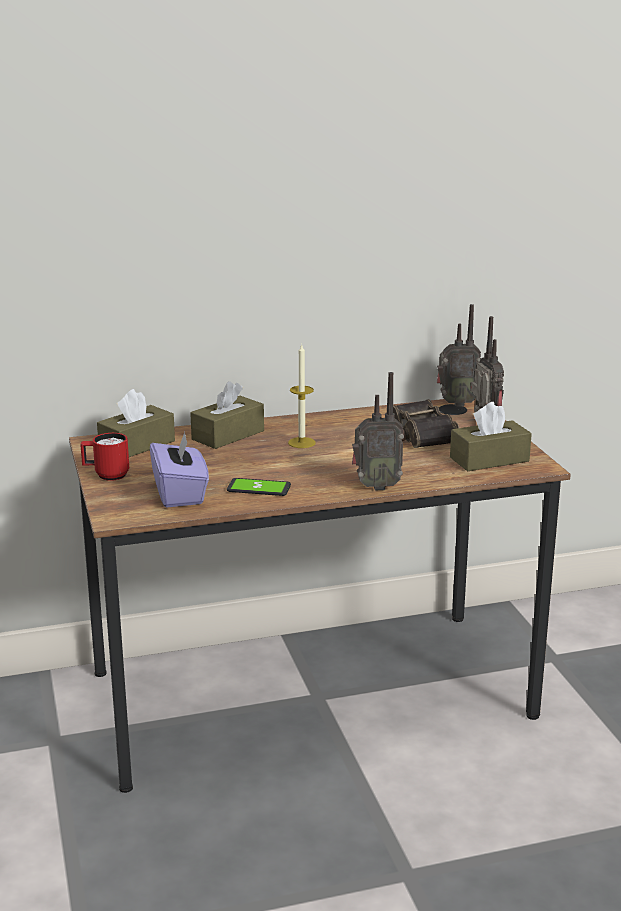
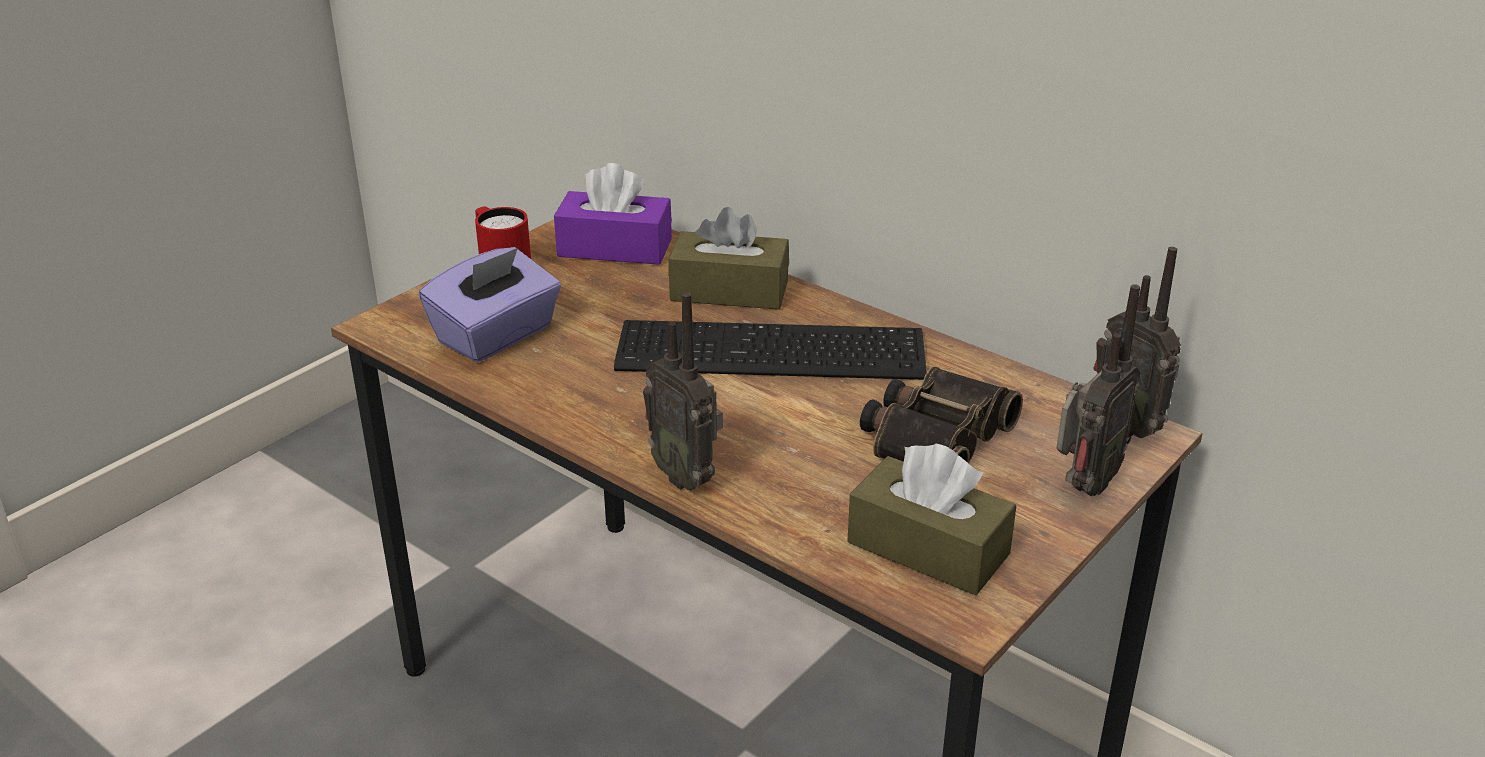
camera: 55 degrees right, 10 degrees up
(137, 445) = (615, 248): brown tissue box -> purple tissue box
(259, 488) = (573, 384): phone -> none
(301, 442) = (774, 354): candle -> keyboard

